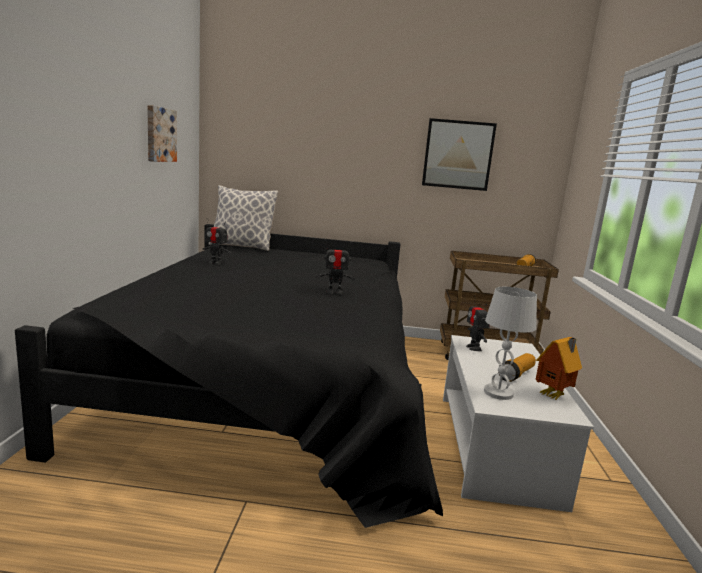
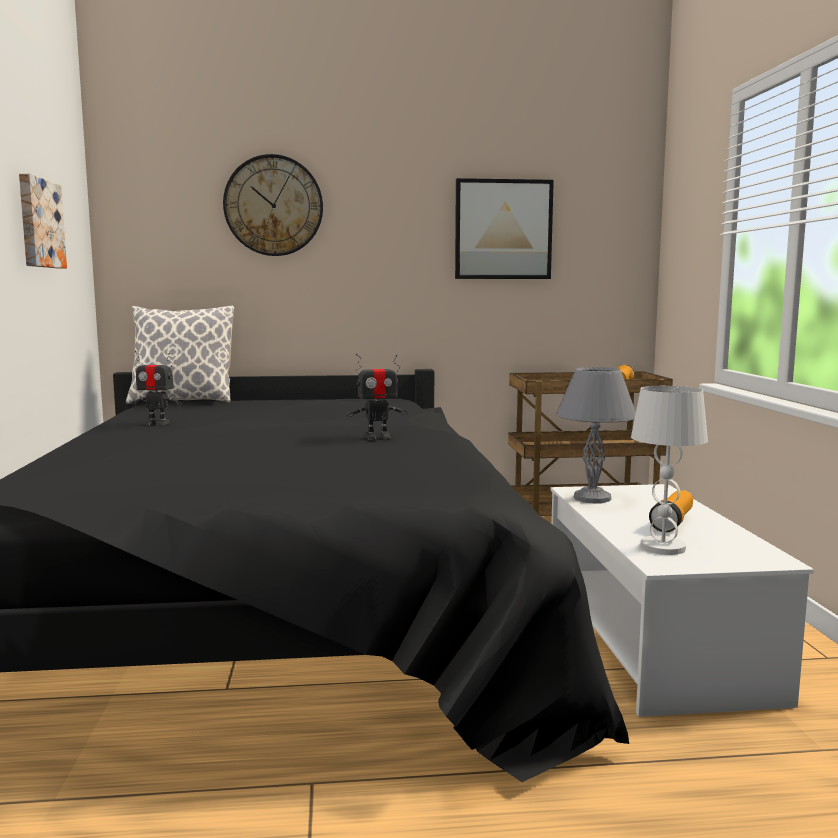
camera: 10 degrees left, 5 degrees down
(309, 128) = (273, 206): none -> wall clock
(474, 348) = (593, 498): toy robot -> grey table lamp
(554, 396) = (739, 541): toy house -> none

